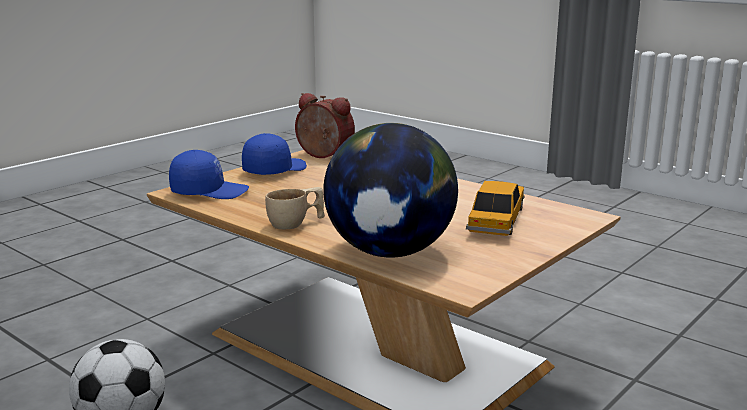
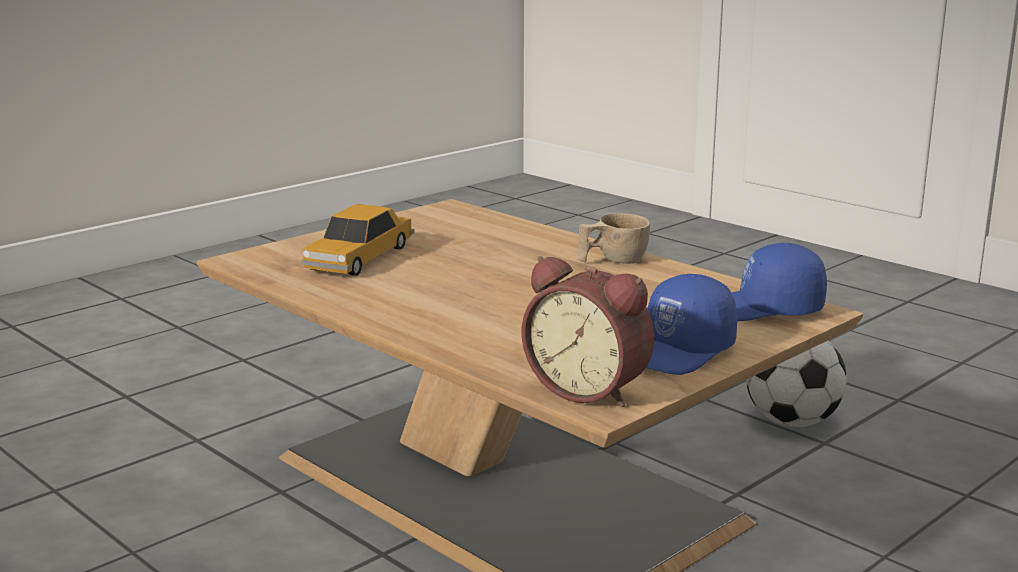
camera: 175 degrees left, 0 degrees up
(390, 252) = (504, 231): globe -> none

